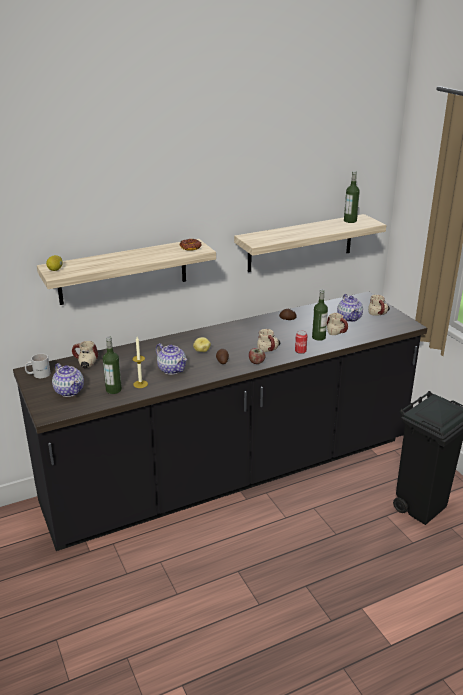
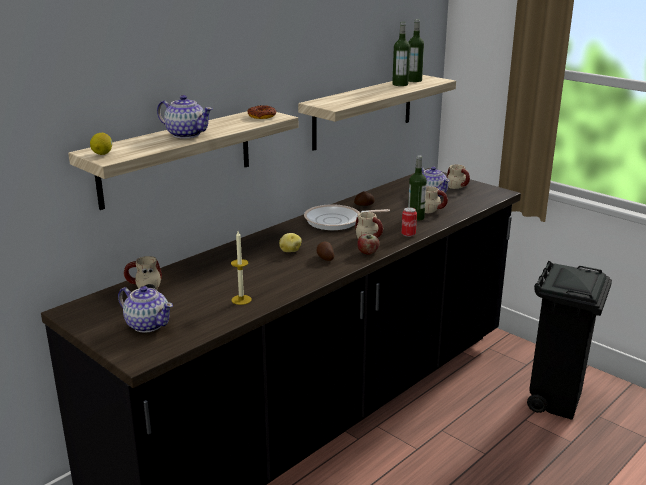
camera: 20 degrees left, 5 degrees down
(38, 374) = (85, 312): white mug -> none
(113, 390) = (210, 312): bottle -> bottle (400, 84)
(172, 369) = (269, 276): teapot -> teapot (186, 134)
(255, 330) = (336, 221): none -> frying pan

